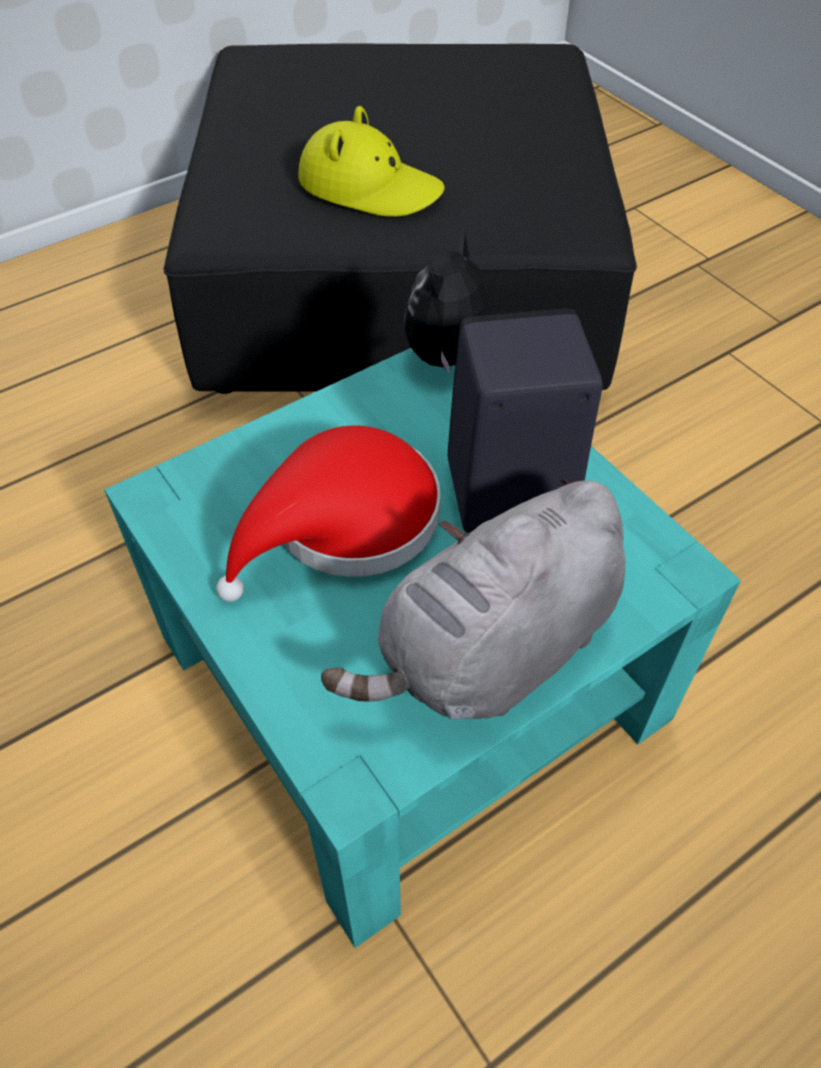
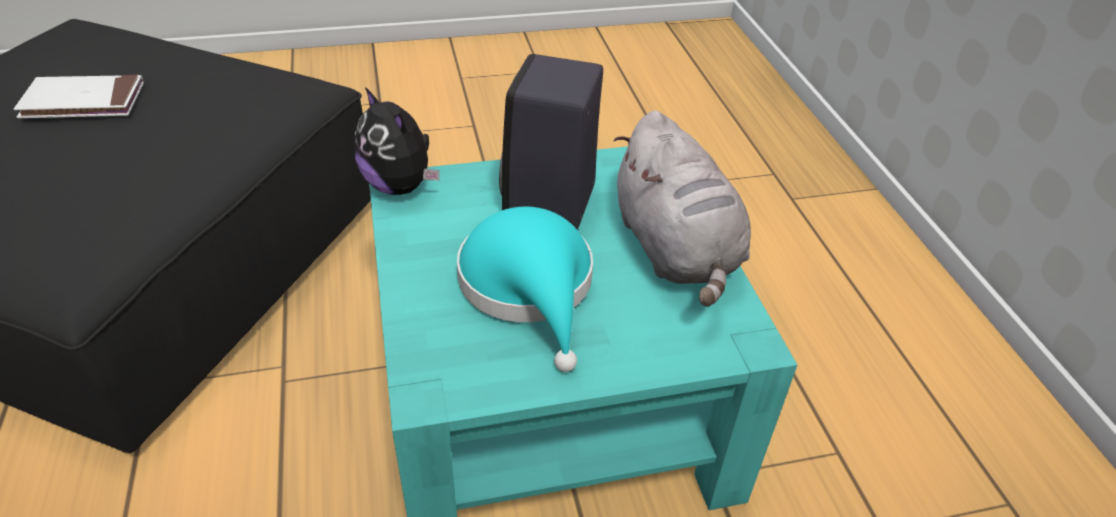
camera: 70 degrees left, 10 degrees down
(344, 523) = (530, 287): red hat -> turquoise hat
(369, 187) = (130, 170): yellow hat -> none
(446, 115) = (84, 102): none -> white book

